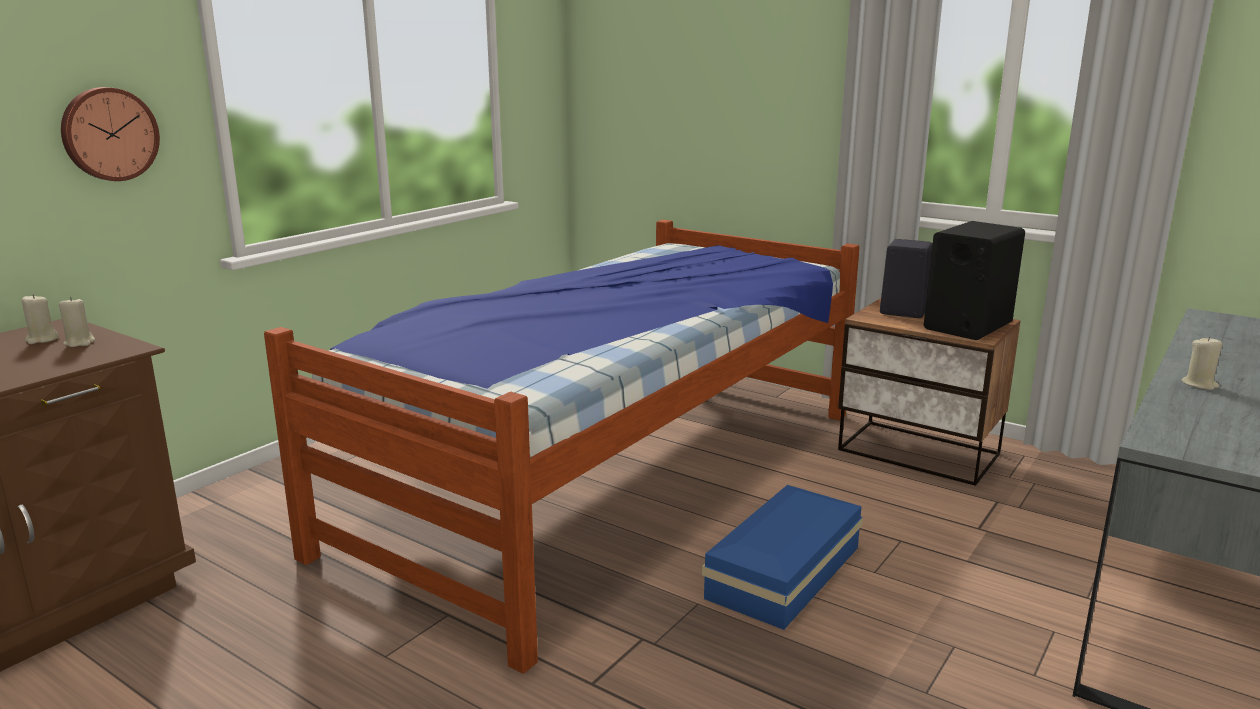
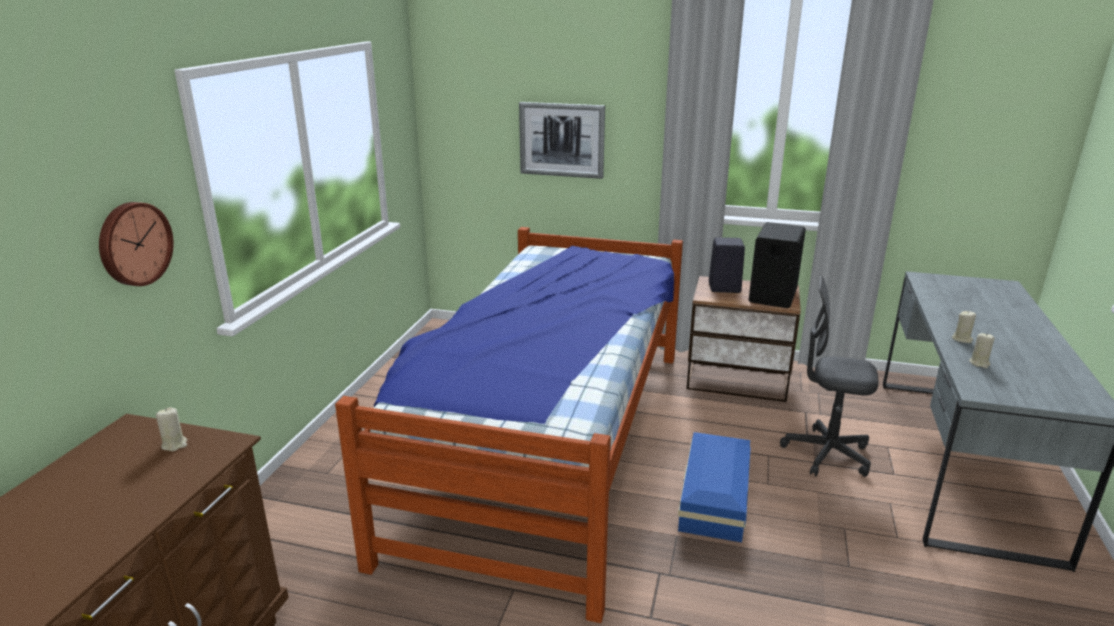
camera: 20 degrees left, 5 degrees up
(42, 339) = (132, 447): beige candle -> beige candle (979, 363)
(724, 110) = (562, 140): none -> picture
(993, 555) = (826, 454): none -> grey office chair

